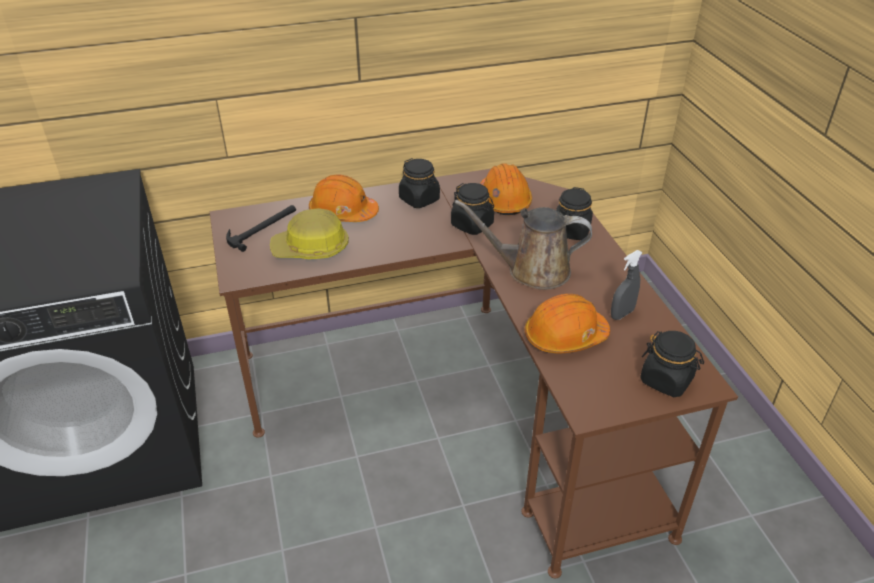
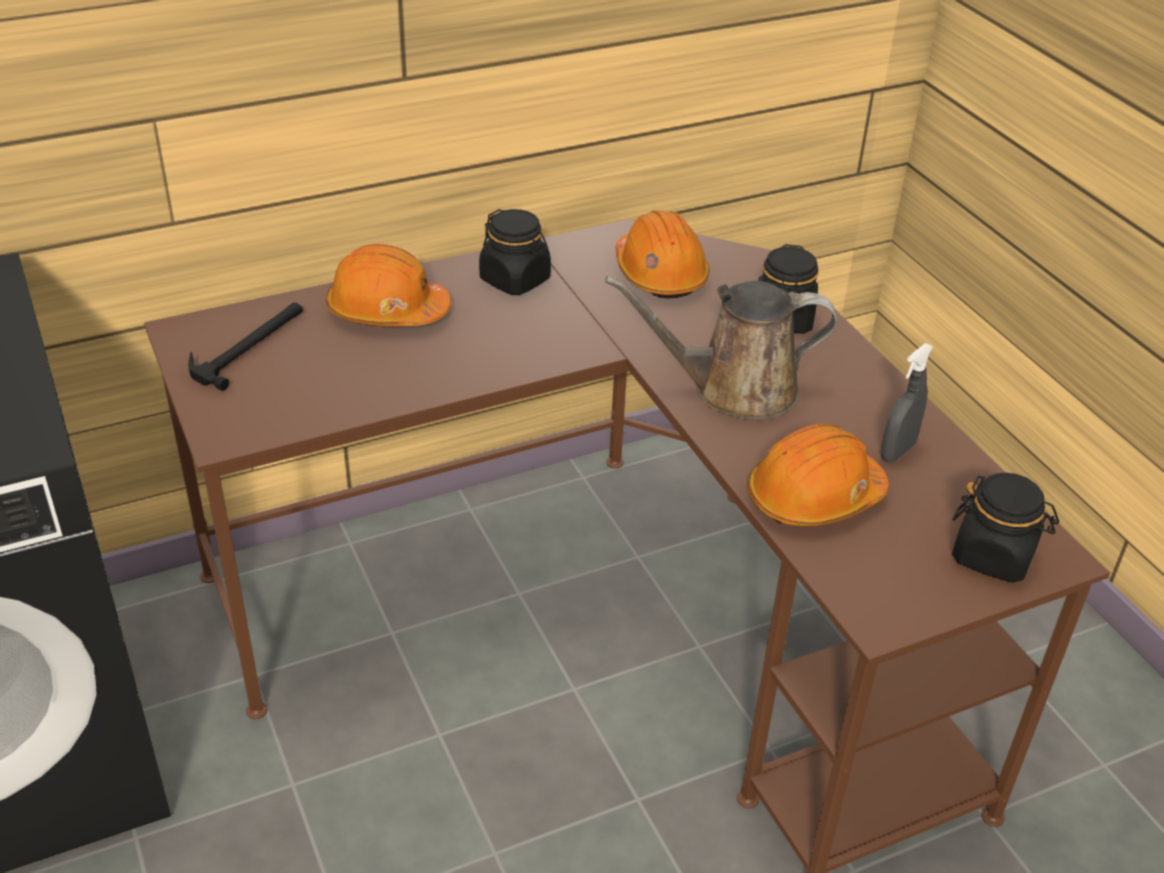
camera: 10 degrees left, 0 degrees up
(311, 249) = (346, 378): hard hat -> none
(472, 225) = (616, 318): black jar -> none

